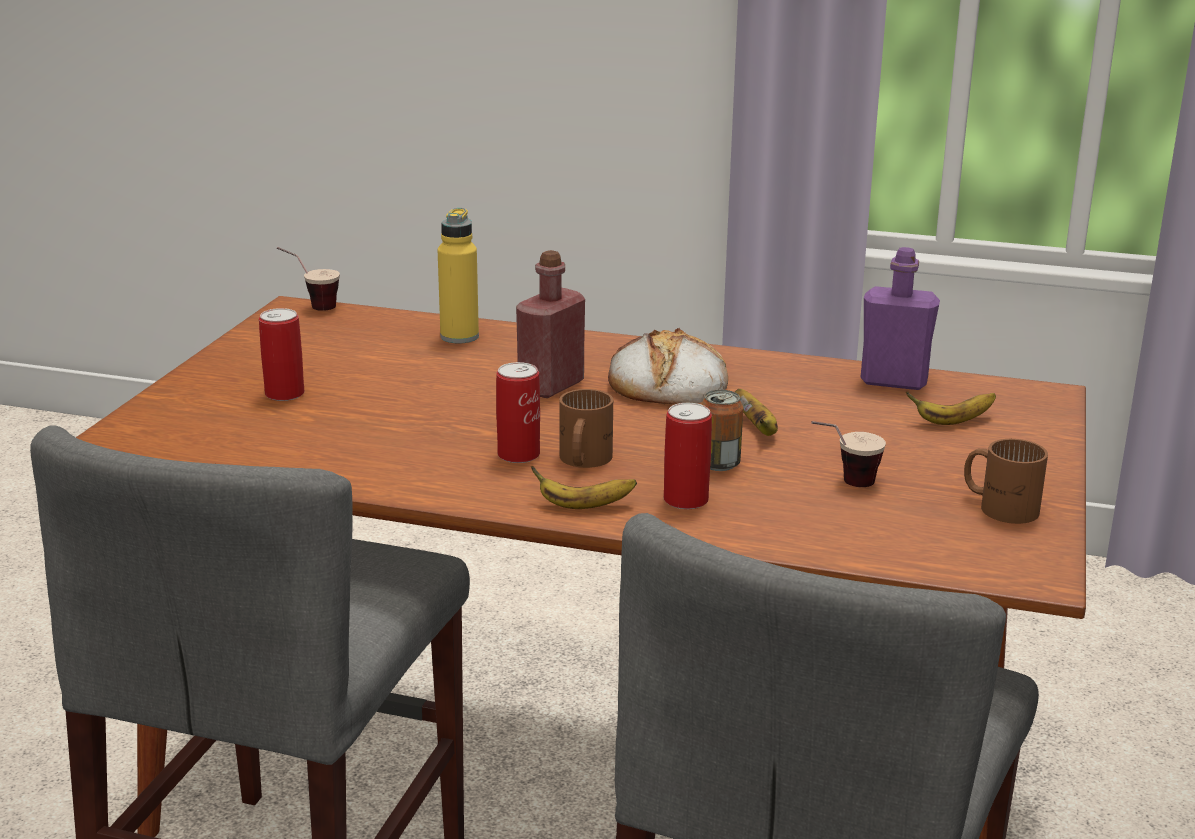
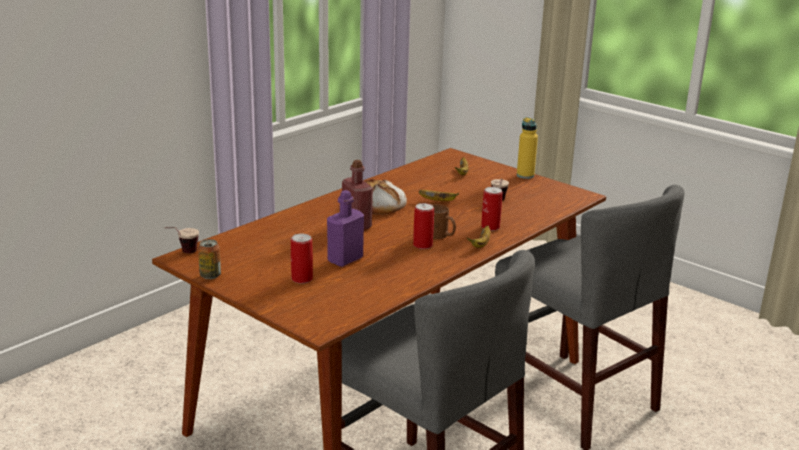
camera: 65 degrees left, 0 degrees up
(459, 337) = (274, 229): yellow bottle -> yellow bottle (525, 175)
(719, 464) = (464, 215): can -> can (210, 275)
(893, 381) = (417, 170): purple bottle -> purple bottle (345, 259)
(1000, 505) = (533, 185): brown mug -> none

